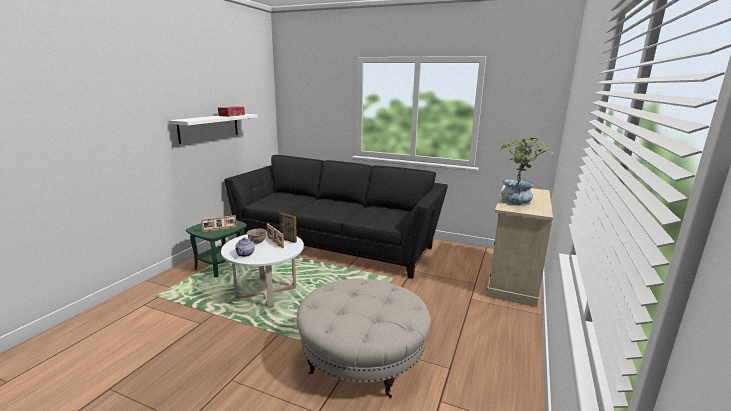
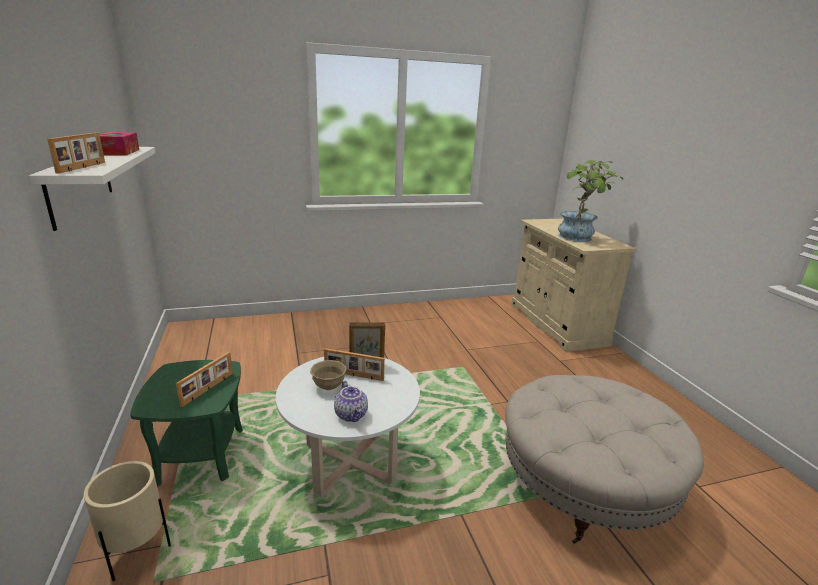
camera: 40 degrees left, 5 degrees up
(163, 286) = (137, 553): none -> beige planter
(193, 119) = (83, 167): none -> picture frame
(336, 243) = (329, 344): black sofa -> none

